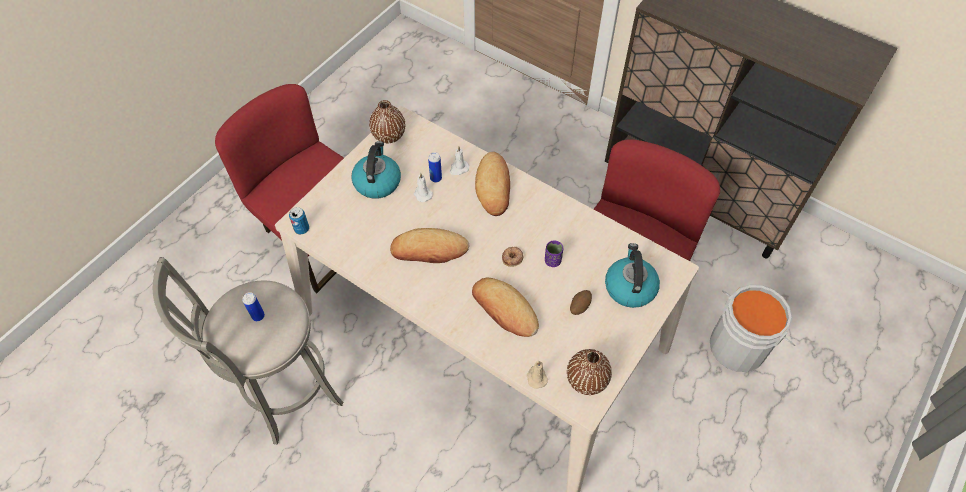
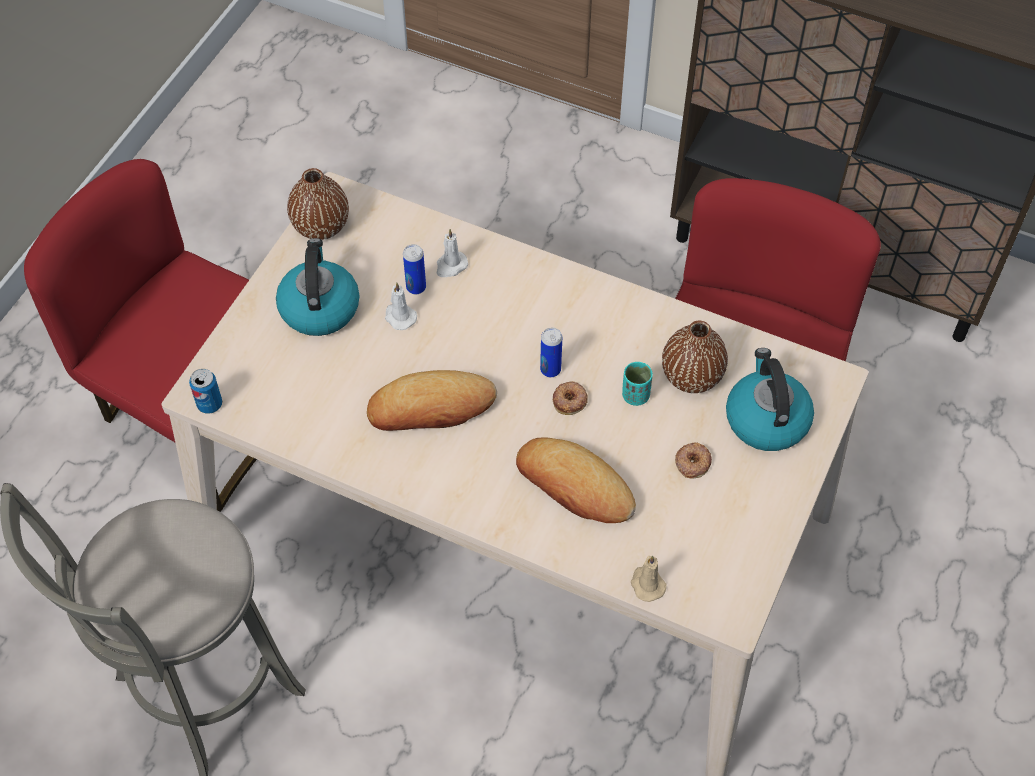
camera: 10 degrees left, 0 degrees up
(258, 316) = (166, 559): can -> can (550, 370)
(494, 187) = (515, 288): bread -> none
(552, 261) = (635, 395): purple cup -> turquoise cup
(579, 306) = (692, 462): potato -> donut
(586, 380) = (726, 576): brown vase -> brown vase (691, 376)
(739, 345) = (941, 490): grey bucket -> none

